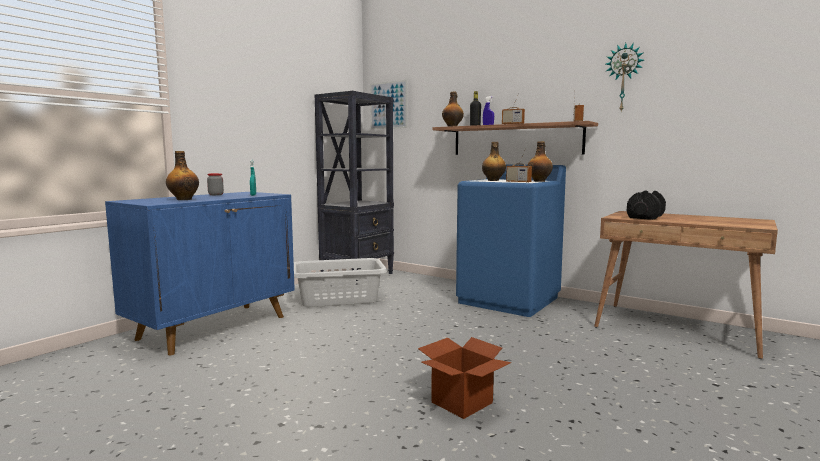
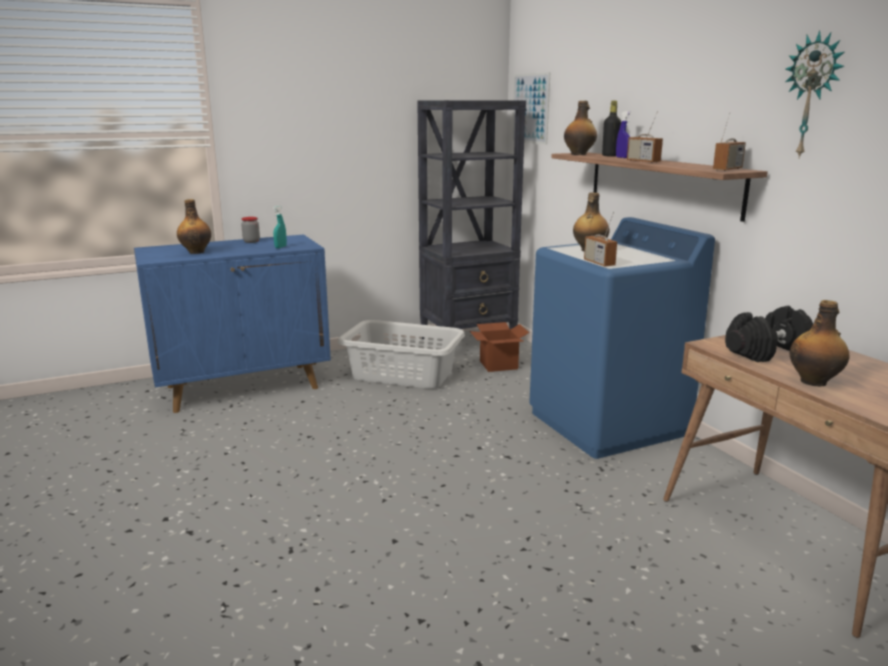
camera: 30 degrees right, 10 degrees up
(462, 402) = (342, 553): cardboard box -> cardboard box (498, 365)
(539, 181) = (646, 262): bottle -> bottle (814, 382)

